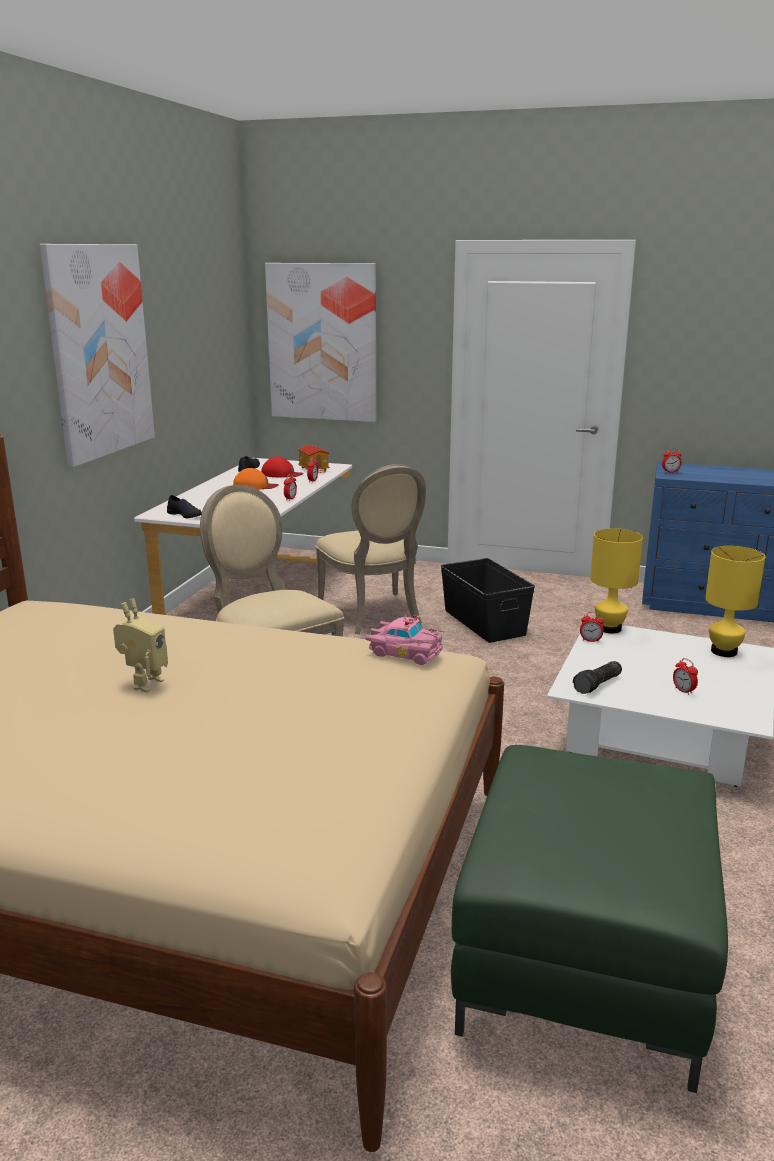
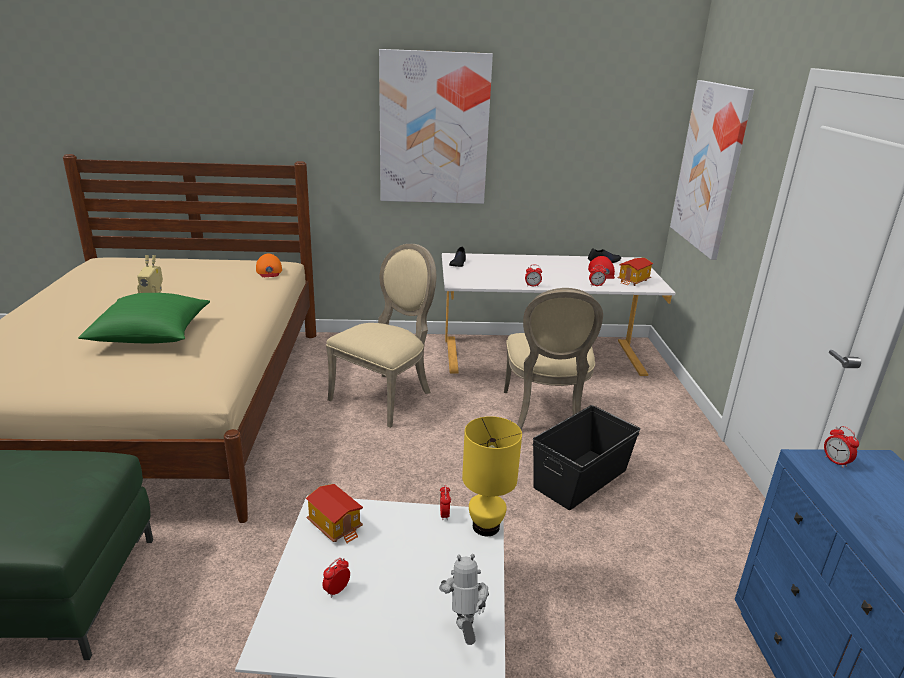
camera: 70 degrees right, 5 degrees up
(255, 486) = (554, 270): orange cap -> orange cap (269, 271)
(270, 683) = (151, 335): none -> green pillow
(374, 615) = (545, 415): beige chair -> beige chair turned 45 degrees counterclockwise
(404, 652) = (203, 369): pink toy car -> none
(598, 685) = (336, 525): flashlight -> toy house
(724, 652) = (464, 631): yellow table lamp -> toy robot

